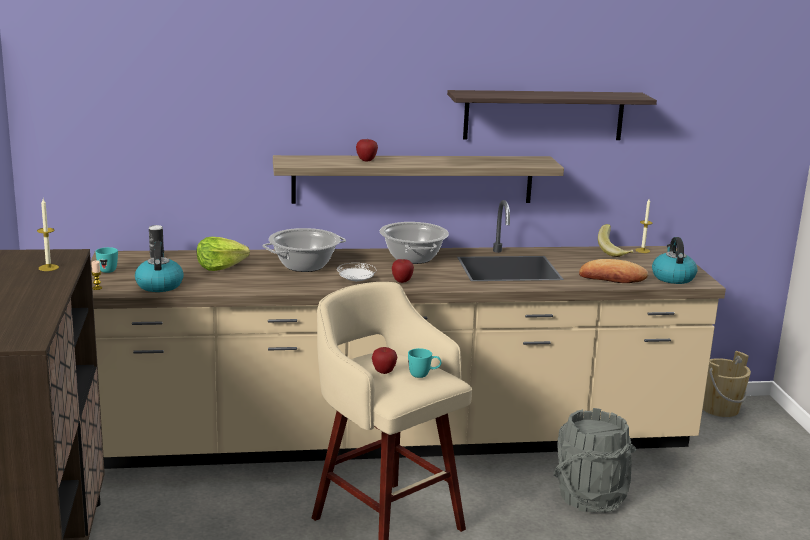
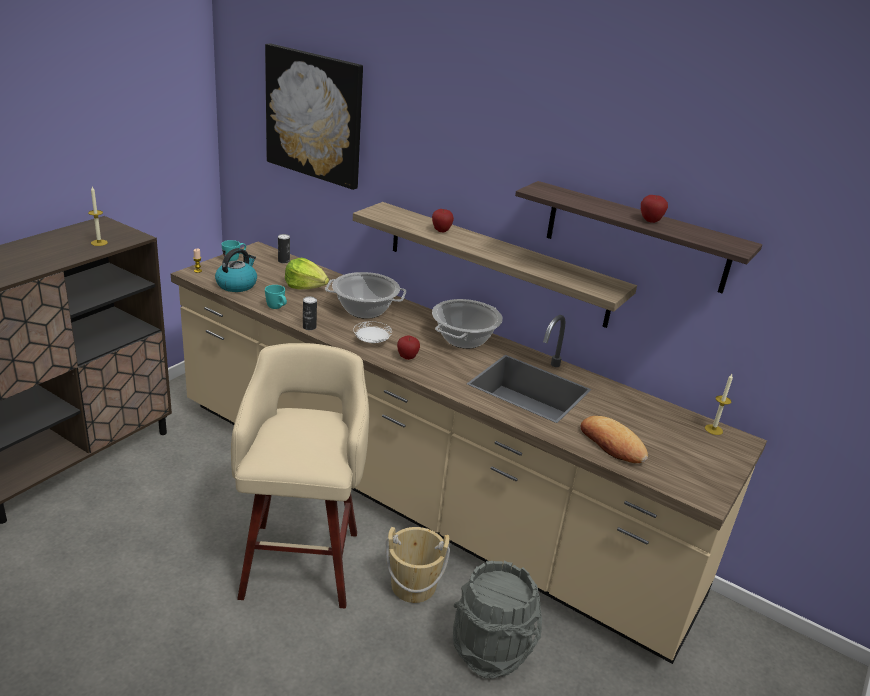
camera: 40 degrees right, 10 degrees up
(171, 84) = (314, 115): none -> picture
(290, 290) = (309, 327): none -> can
(384, 372) = (291, 434): apple -> apple (650, 221)
(423, 375) = (313, 454): turquoise mug -> turquoise mug (277, 308)
(615, 252) = (676, 417): banana -> none
(672, 277) = (682, 476): kettle -> none
(719, 408) = (776, 645): beige bucket -> beige bucket (413, 586)

